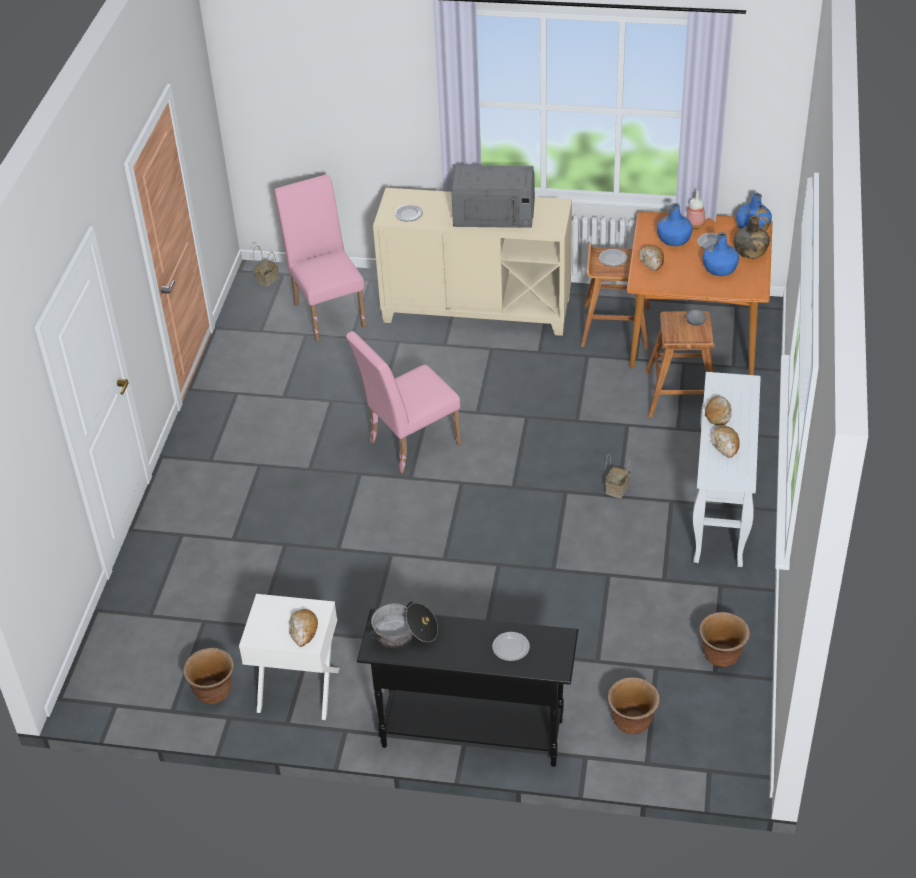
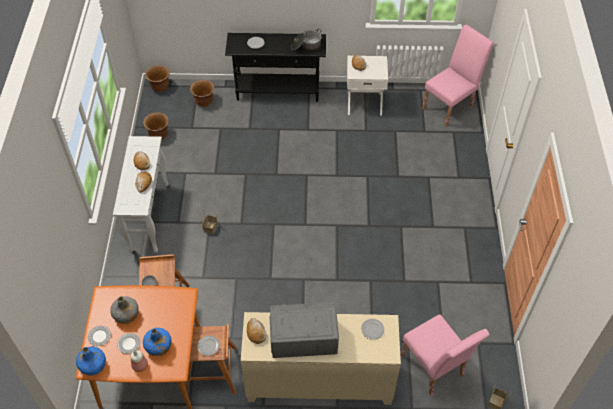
camera: 170 degrees right, 10 degrees up
(214, 692) = (404, 99): brown planter -> brown planter (160, 87)
(408, 445) = (343, 249): pink chair -> pink chair (450, 106)
(652, 261) = (177, 319): bread -> bread (256, 332)
(719, 268) = (126, 315): blue bottle -> grey bottle
(750, 251) = (99, 336): green bottle -> plate

